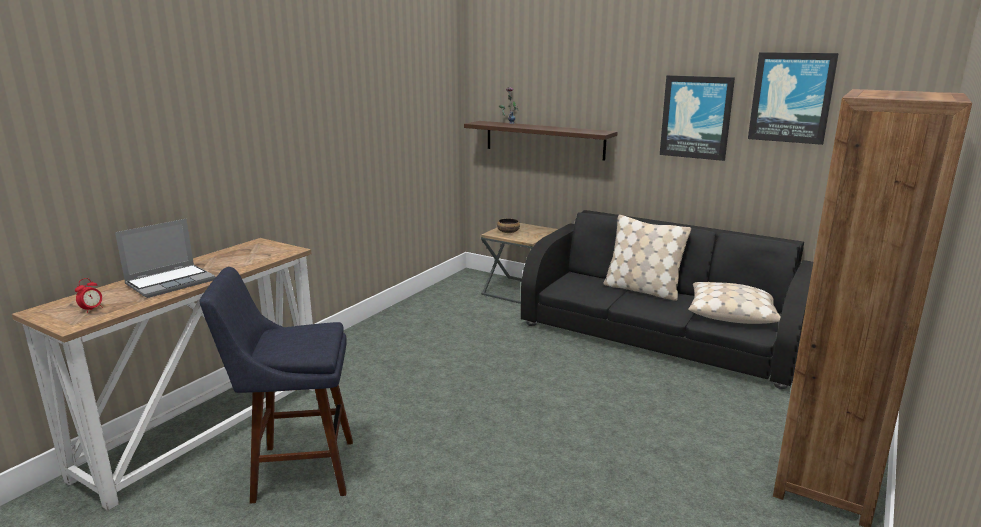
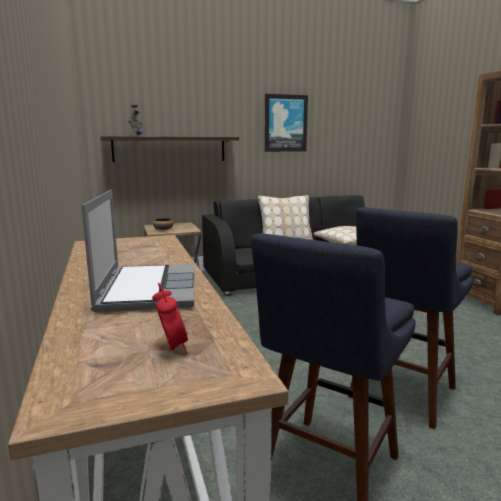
camera: 50 degrees left, 5 degrees down
(443, 473) = (400, 395): none -> blue stool
(791, 97) = (338, 108): picture -> none

